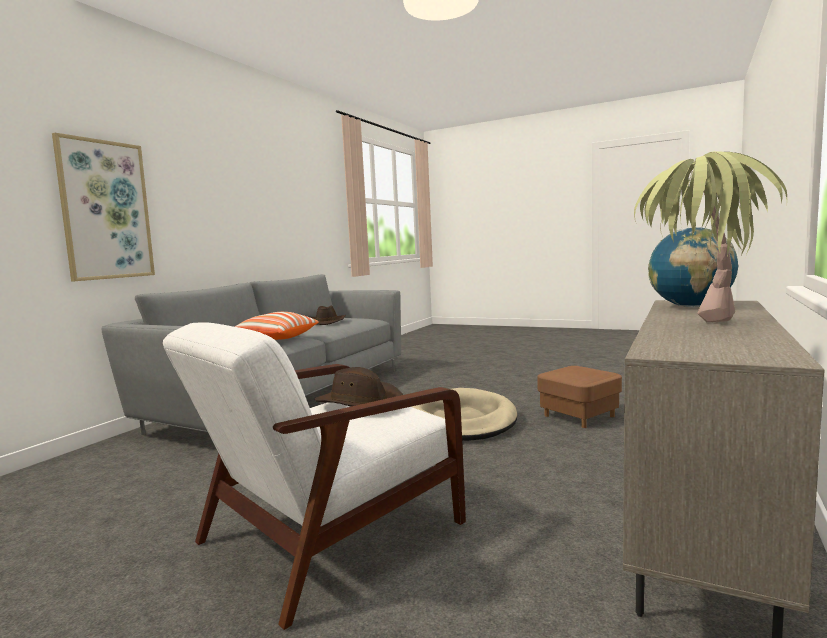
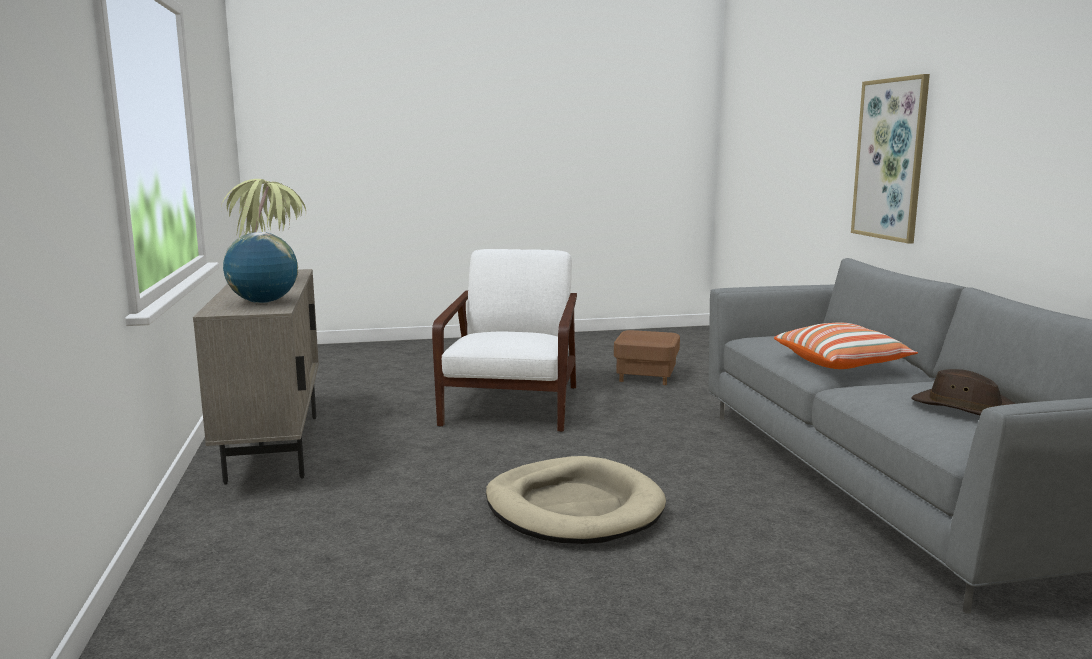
camera: 140 degrees right, 5 degrees up
(360, 402) = (513, 336): brown hat -> none
(579, 416) = (419, 562): brown ottoman -> brown ottoman (646, 377)

